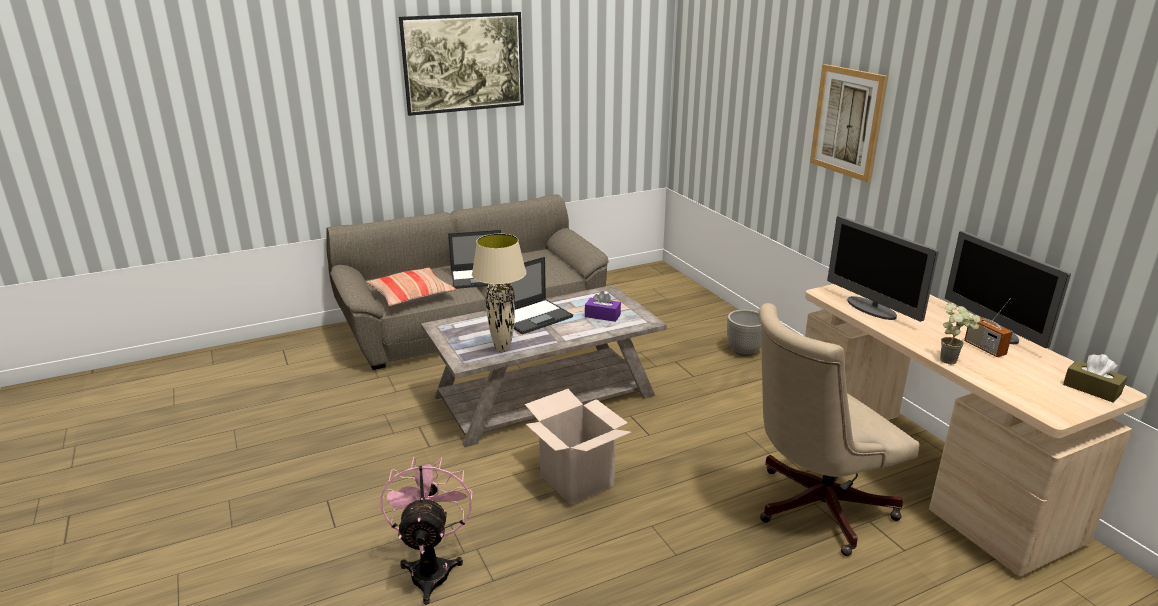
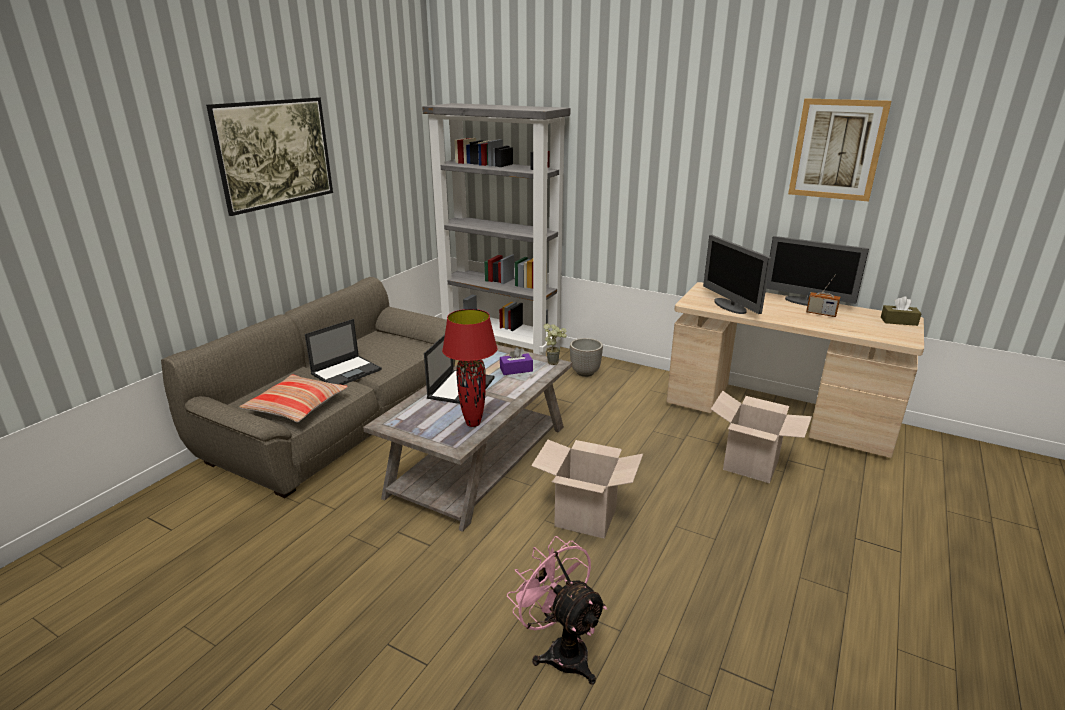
camera: 35 degrees left, 0 degrees up
(503, 349) = (473, 423): beige table lamp -> red table lamp
(690, 298) = (502, 344): none -> grey bookcase
(813, 508) = (751, 465): beige office chair -> cardboard box
(847, 122) = (647, 171): picture -> picture (837, 149)
(871, 309) = (730, 306): monitor -> monitor turned 45 degrees clockwise
(952, 360) = (819, 326): potted plant -> potted plant (555, 362)

